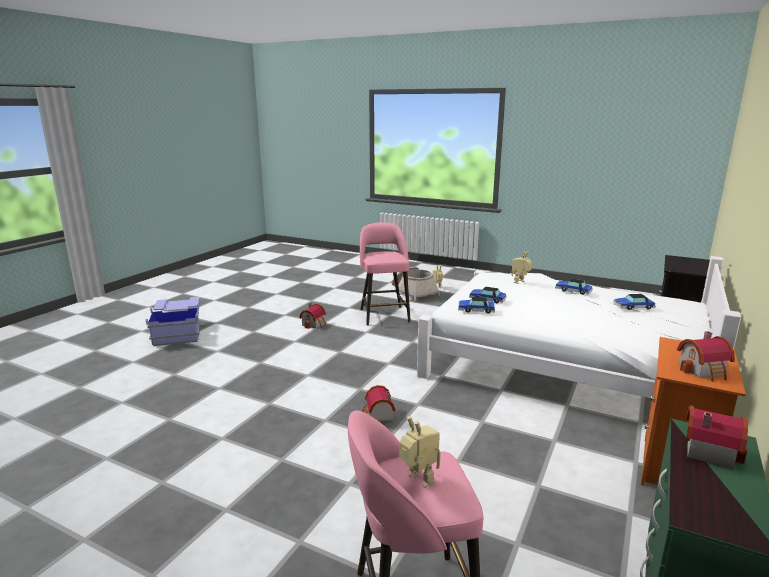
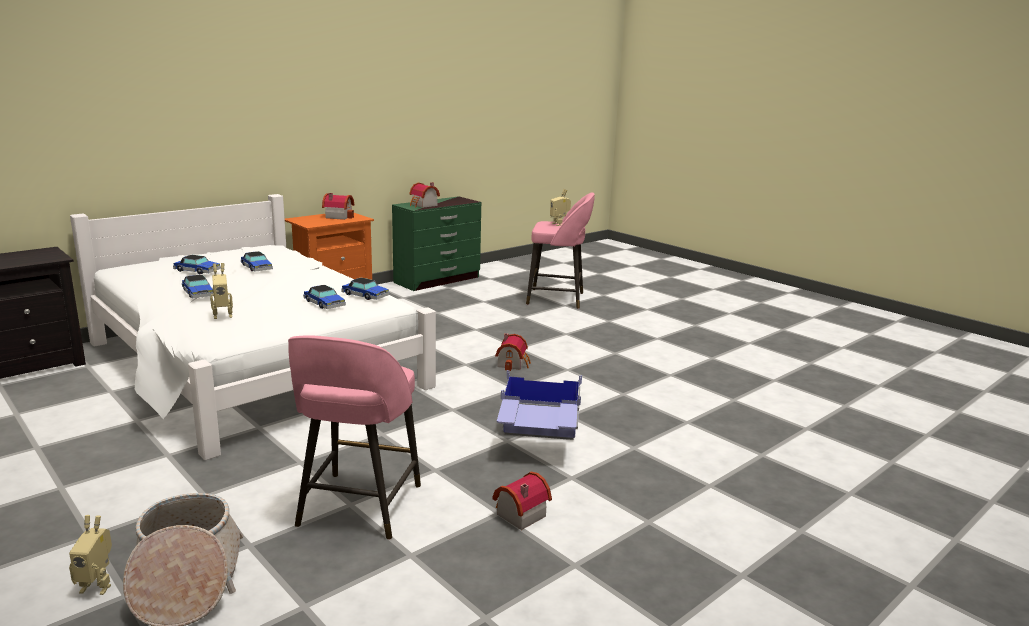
camera: 160 degrees left, 0 degrees up
(178, 332) = (815, 558): blue storage box -> blue storage box (538, 439)
(609, 318) = (256, 267): none -> toy car

